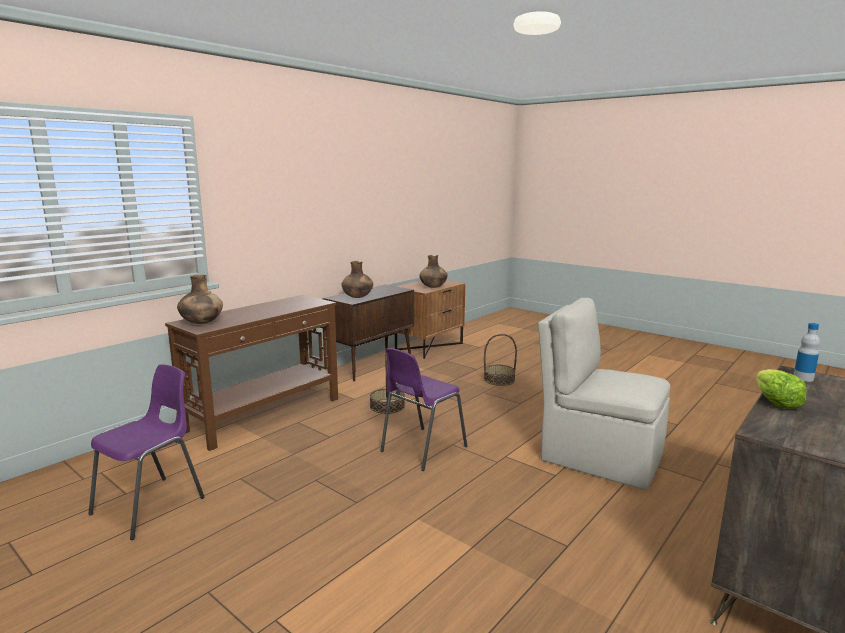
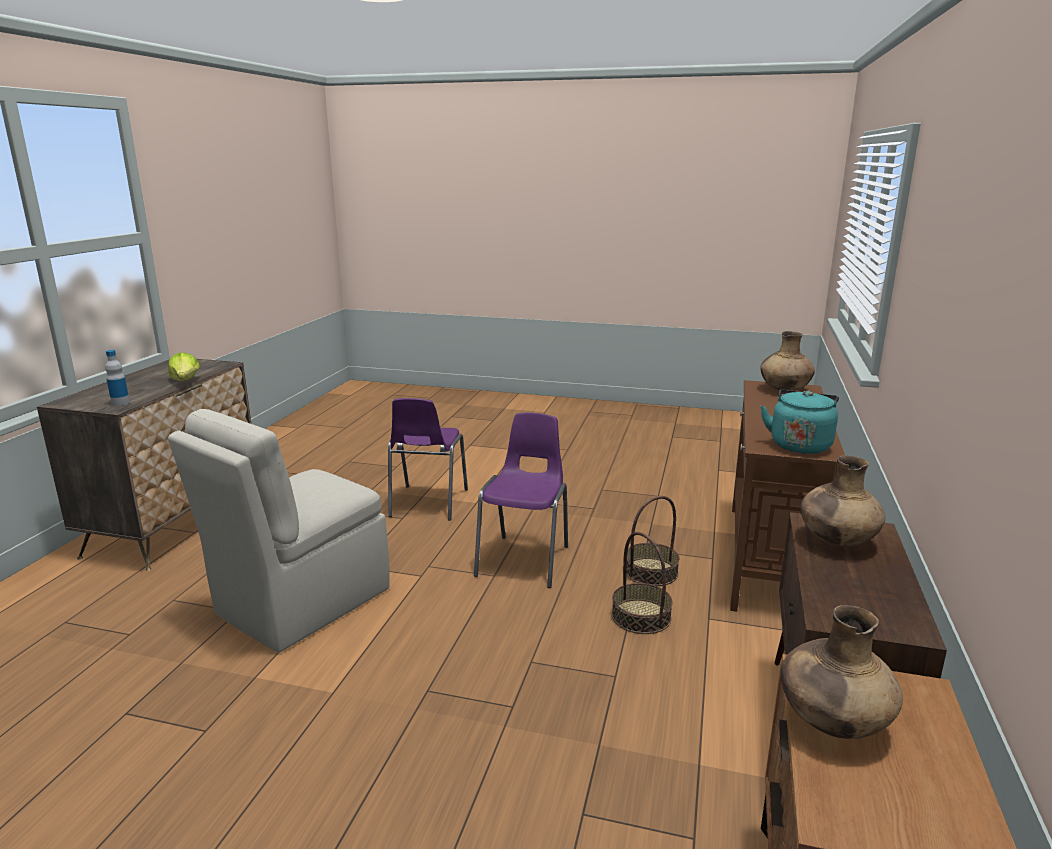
camera: 155 degrees right, 5 degrees up
(151, 505) = (683, 469): purple chair -> purple chair (427, 504)
(301, 301) = (800, 444): none -> turquoise kettle
(499, 380) = (500, 772): basket -> basket (651, 572)
(598, 457) = (299, 603): beige chair -> beige chair turned 120 degrees clockwise

